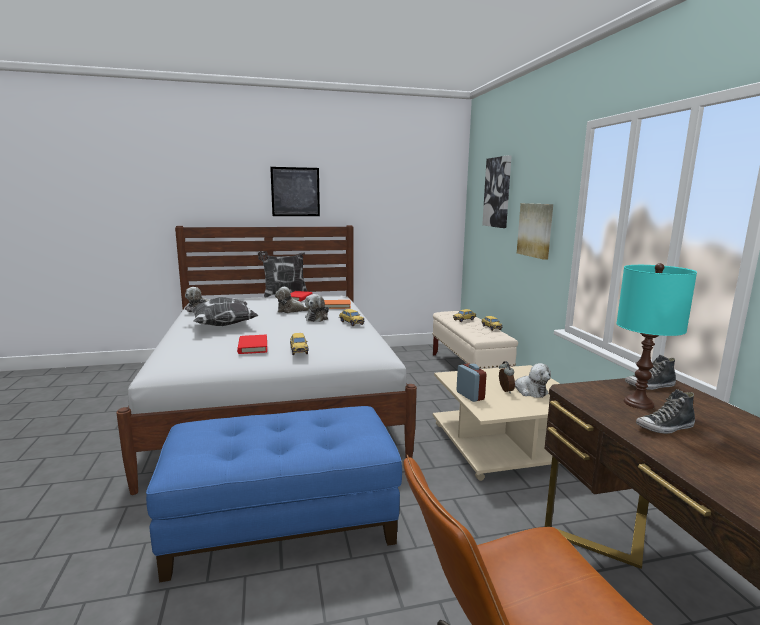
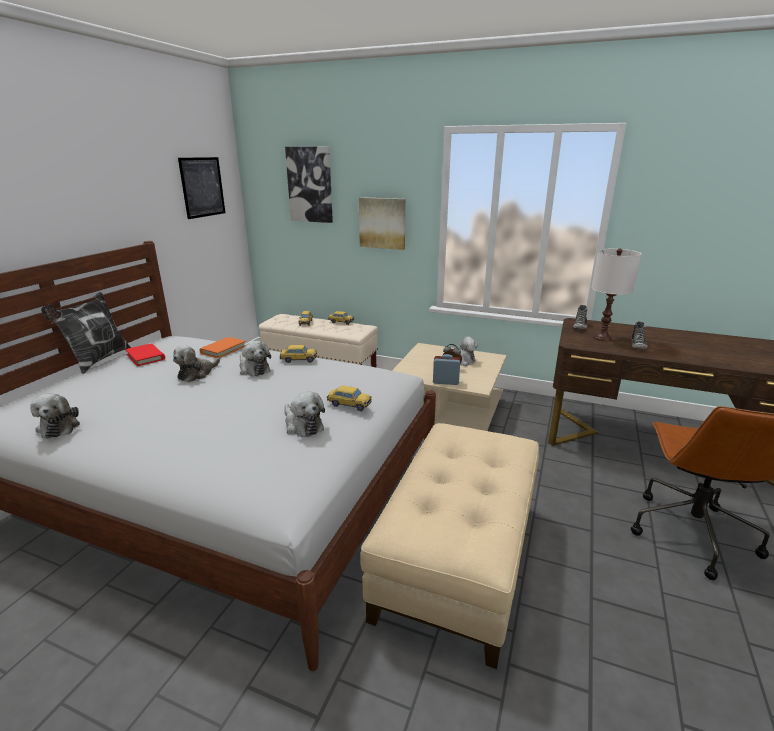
camera: 55 degrees left, 10 degrees up
(221, 325) = (183, 426): pillow -> none
(252, 347) = (302, 425): red book -> plush toy
(282, 519) = (456, 556): blue ottoman -> beige ottoman
(295, 192) = (61, 201): picture -> picture (202, 187)
(638, 403) = (602, 338): turquoise table lamp -> white table lamp

